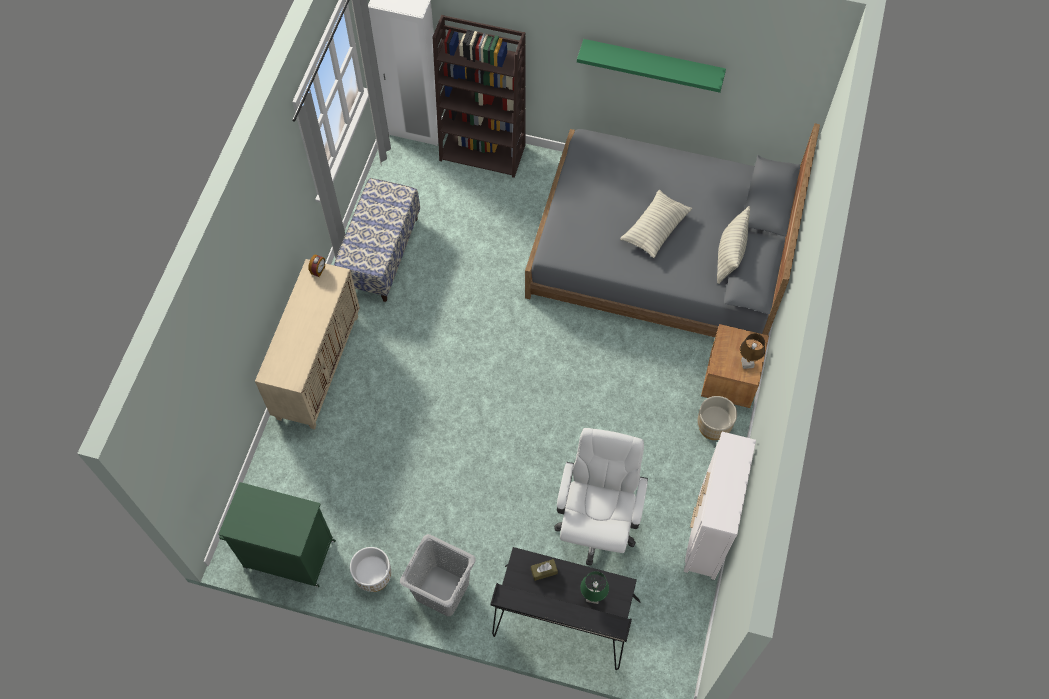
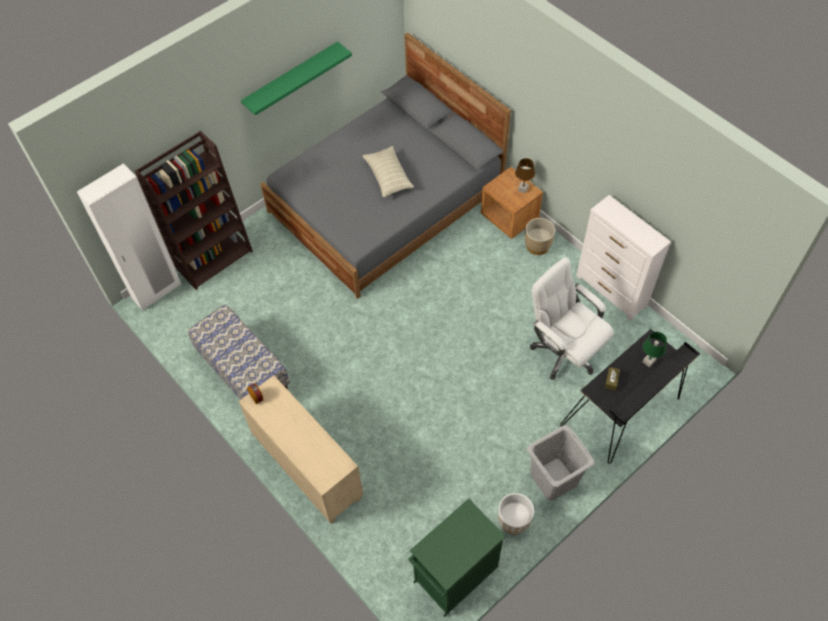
camera: 55 degrees left, 5 degrees down
(729, 255) = (440, 149): pillow -> none

